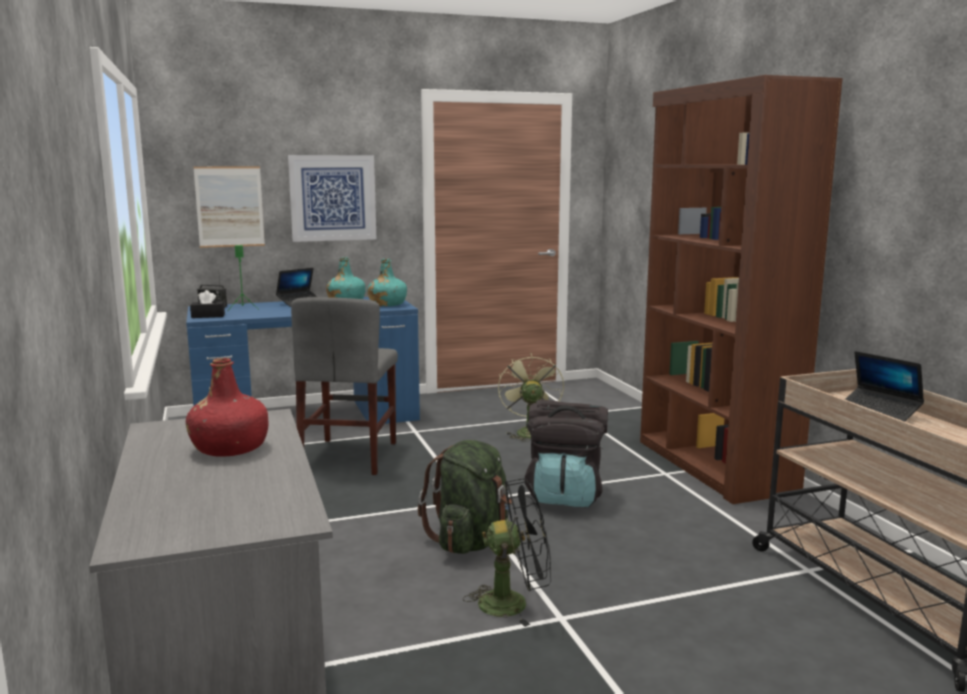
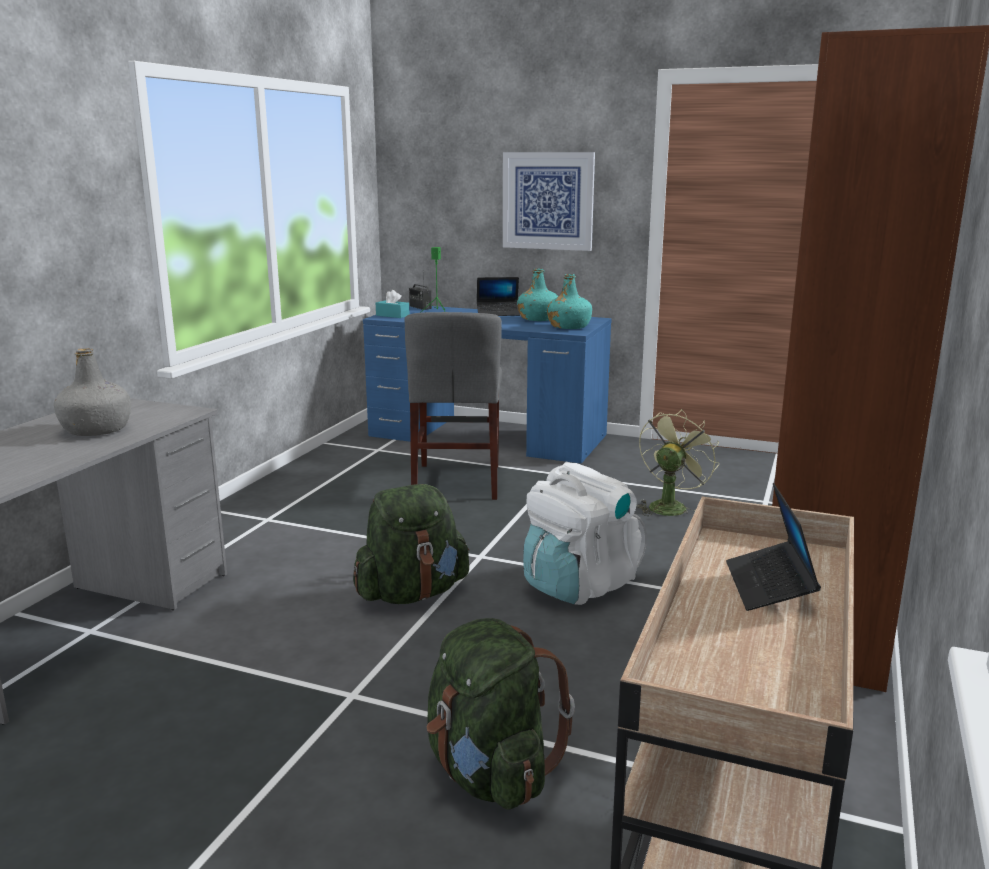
camera: 40 degrees right, 5 degrees up
(208, 316) = (392, 315): black tissue box -> turquoise tissue box
(229, 206) = (447, 206): picture -> none
(230, 448) = (97, 430): red bottle -> grey bottle
(349, 456) = (457, 481): grey chair -> grey chair turned 45 degrees counterclockwise
(513, 602) = (342, 663): black fan -> none
(565, 495) = (579, 584): black backpack -> white backpack
(721, 618) = (490, 773): none -> green backpack

